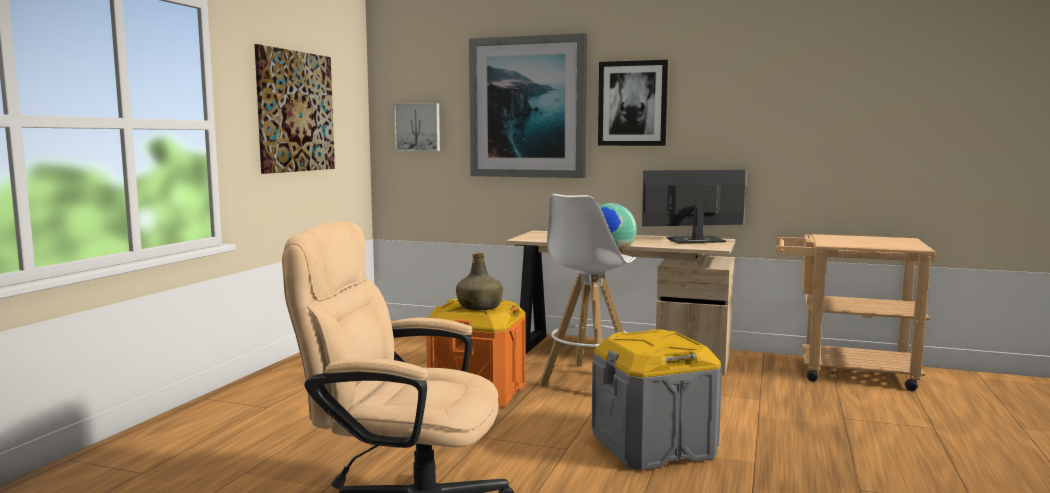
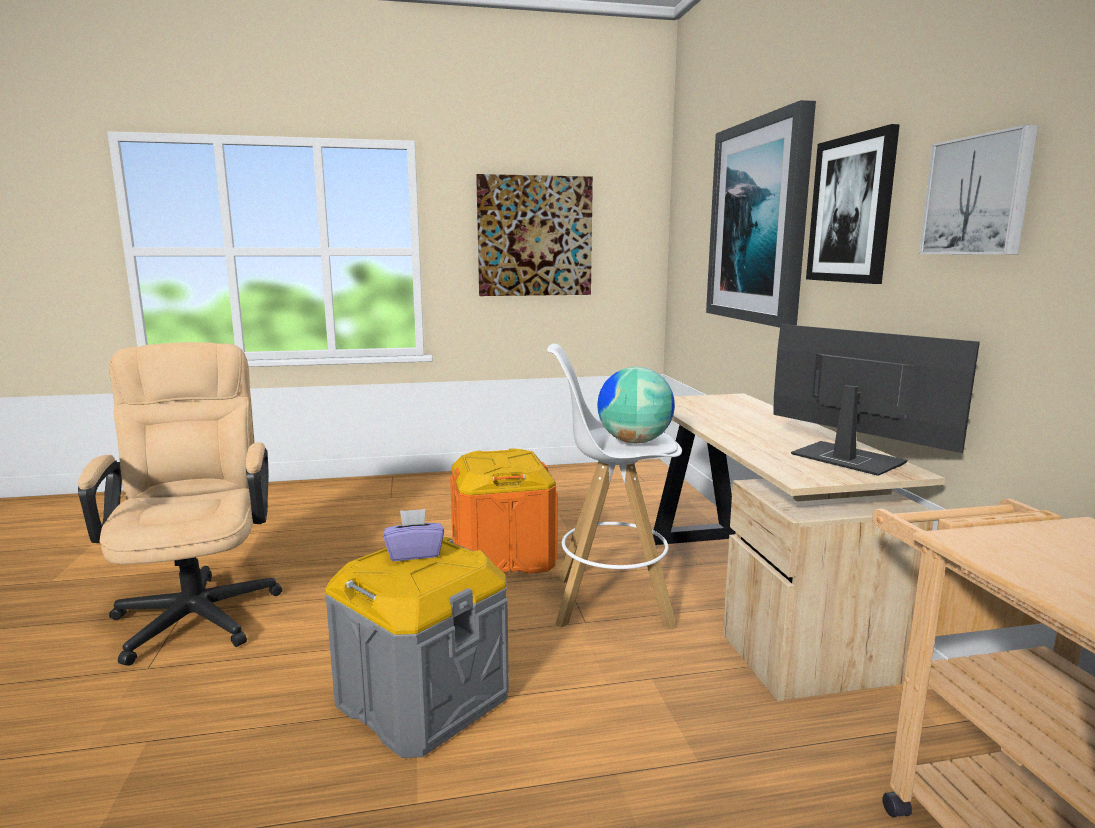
camera: 60 degrees right, 5 degrees up
(418, 127) = (690, 250): picture -> picture (978, 196)
(479, 307) = (492, 463): green bottle -> none
(640, 340) = (414, 553): none -> purple tissue box

